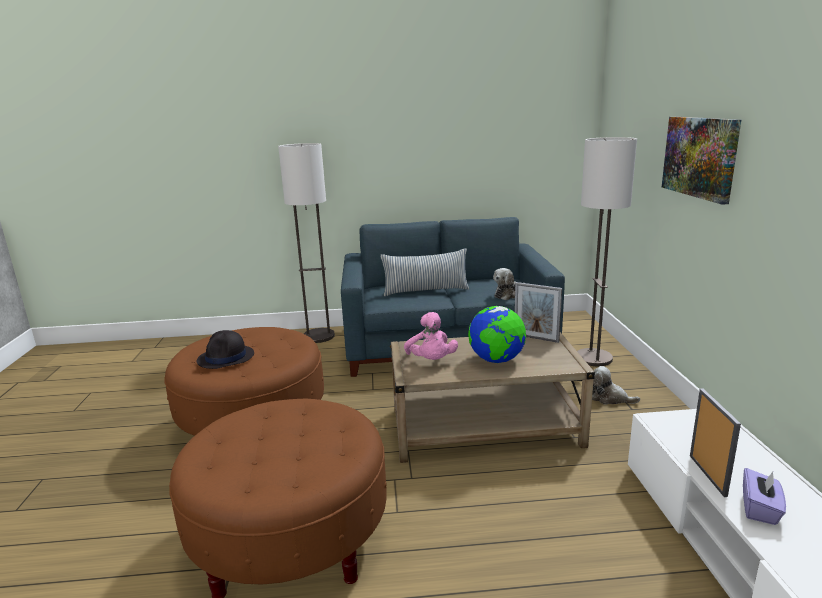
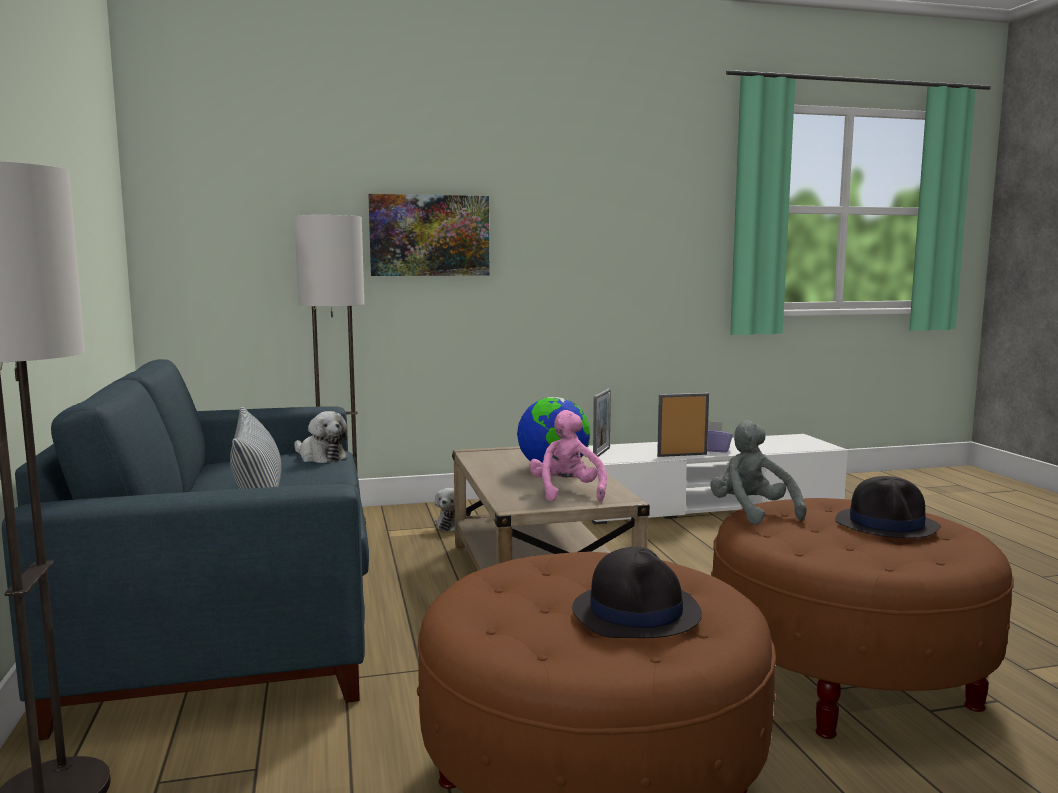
camera: 100 degrees left, 10 degrees down
(279, 461) = (887, 525): none -> black hat
(343, 412) = (752, 512): none -> grey plush toy
(431, 361) = (567, 492): pink plush toy -> pink plush toy turned 75 degrees counterclockwise
(536, 338) = (481, 456): picture frame -> picture frame (601, 453)

